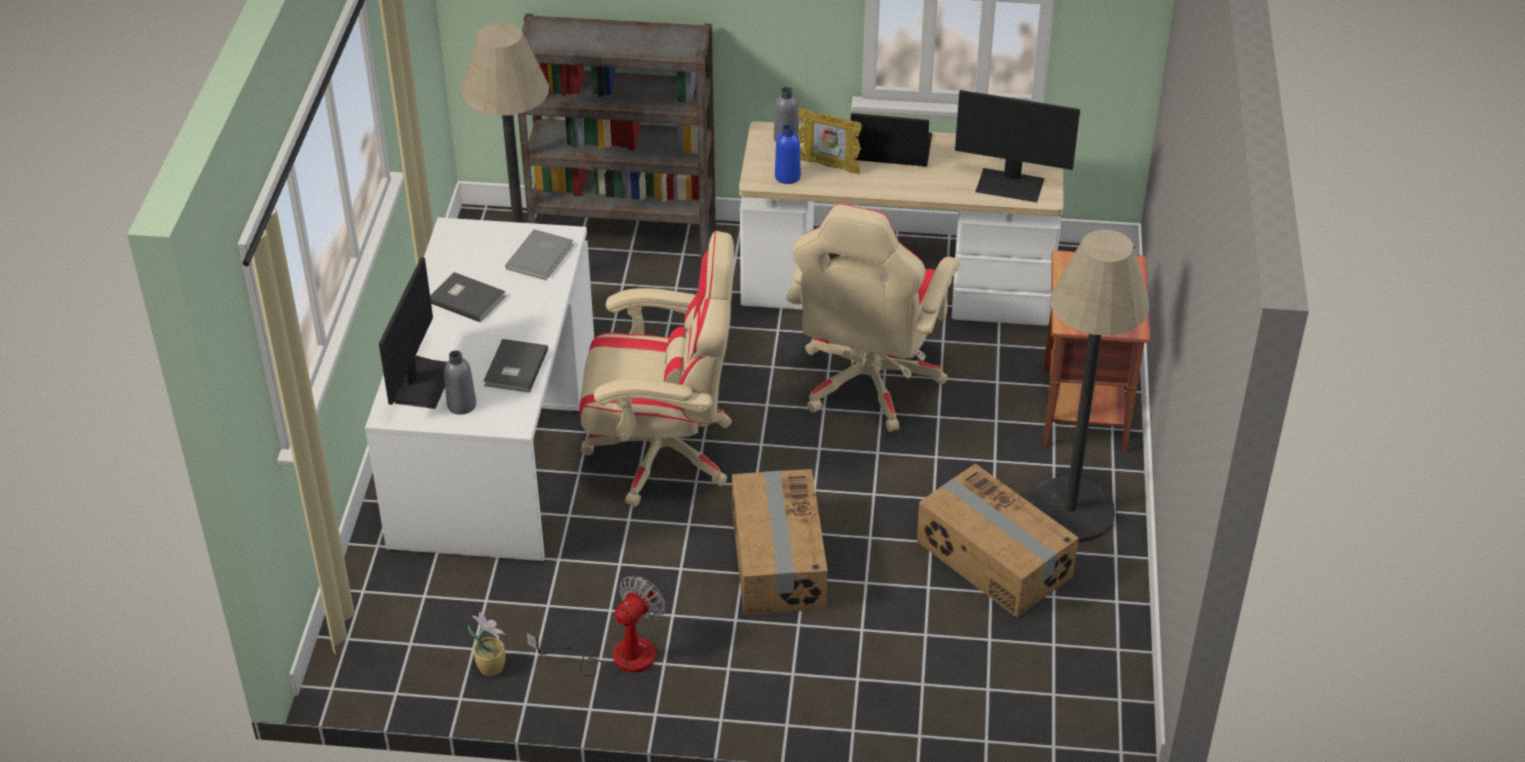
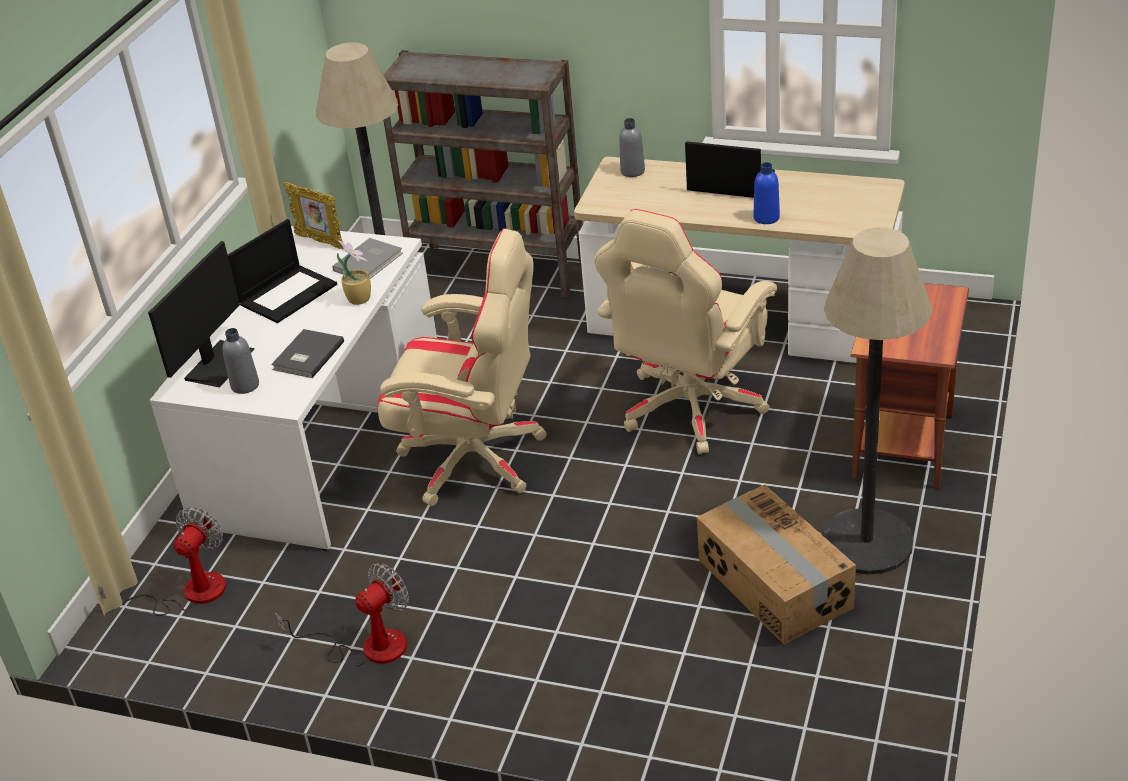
camera: 15 degrees right, 5 degrees down
(411, 619) = (189, 593): none -> fan
(467, 298) = (288, 293): grey book -> laptop
(491, 666) = (246, 644): potted plant -> potted plant (359, 298)
(777, 561) = (553, 568): cardboard box -> none
(787, 176) = (623, 203): blue bottle -> blue bottle (766, 218)
(828, 166) = (665, 195): picture frame -> picture frame (320, 242)
(1010, 185) = (841, 217): monitor -> none

